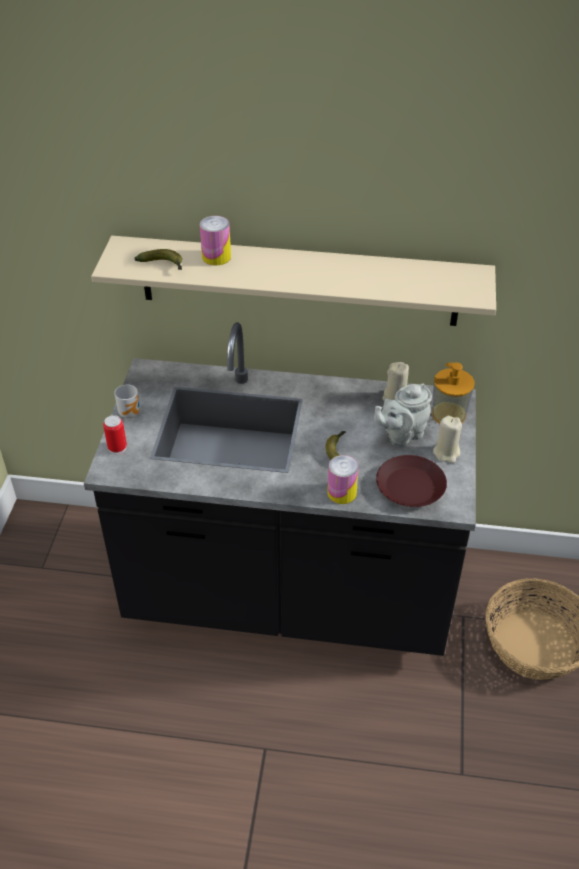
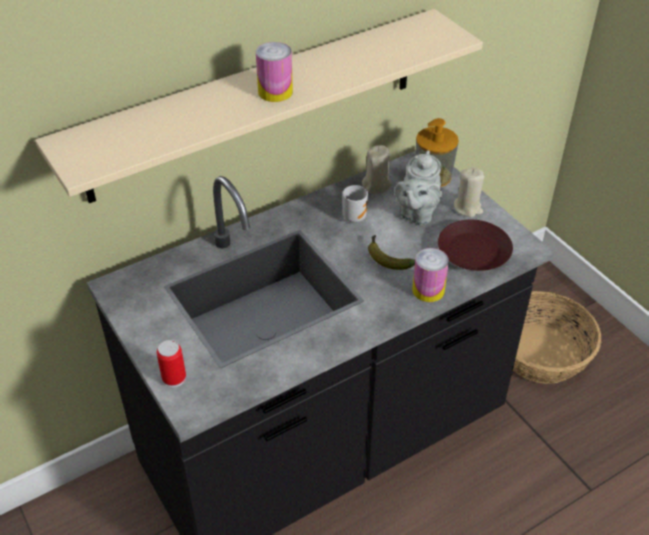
camera: 40 degrees left, 0 degrees up
(131, 413) = (148, 336): mug -> mug (354, 216)
(163, 265) = (137, 141): banana -> none
(216, 257) = (182, 109): can -> can (275, 92)

